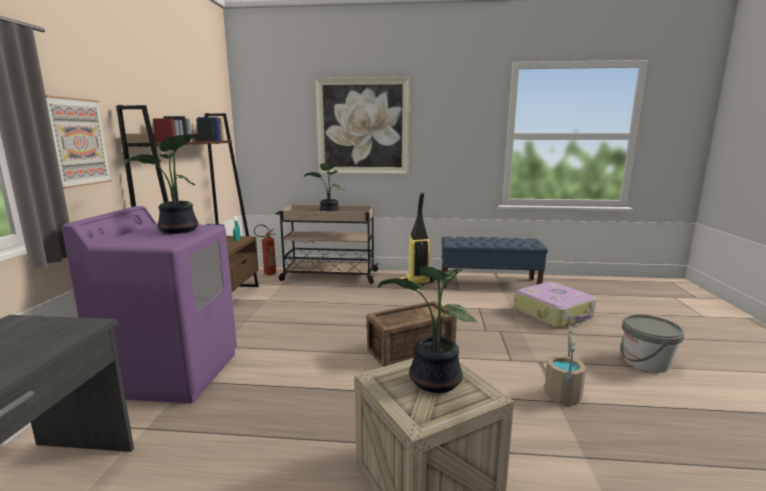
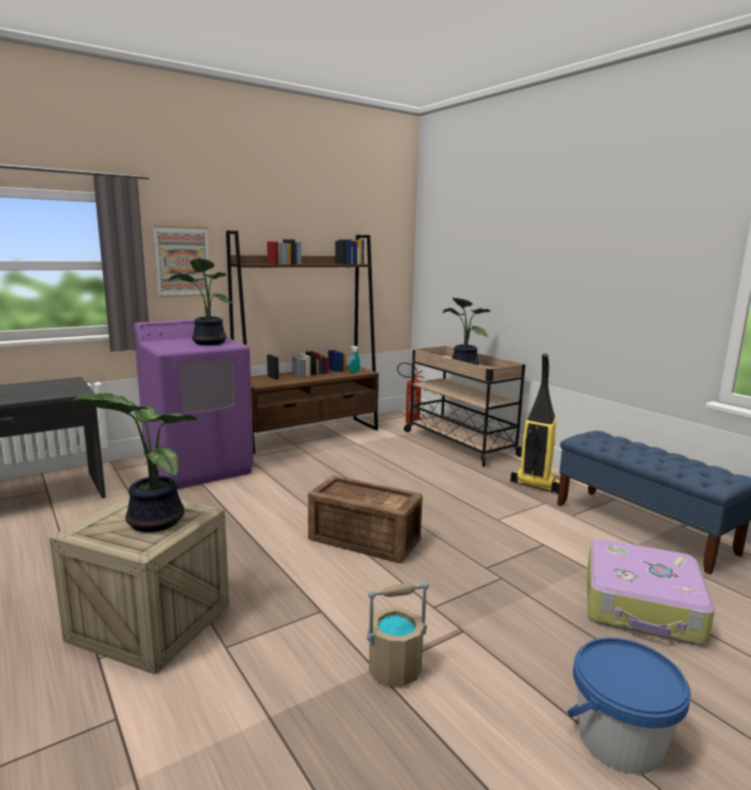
camera: 50 degrees right, 0 degrees up
(362, 126) = (530, 252): picture -> none
(646, 362) = (619, 739): grey bucket -> blue bucket

